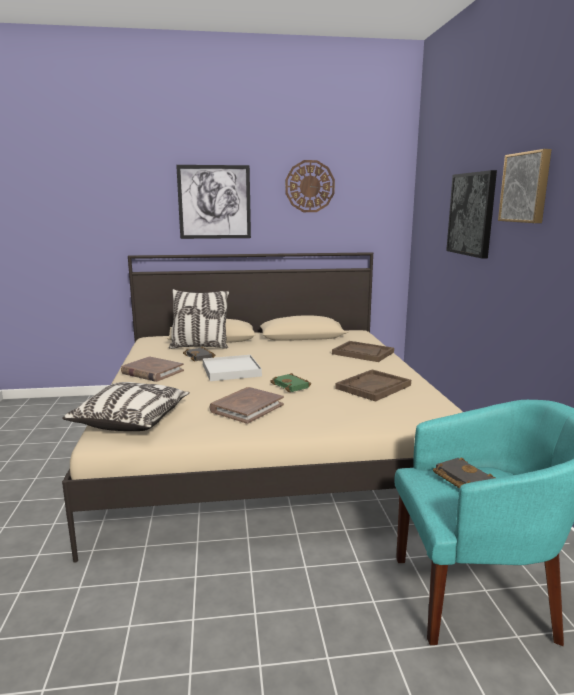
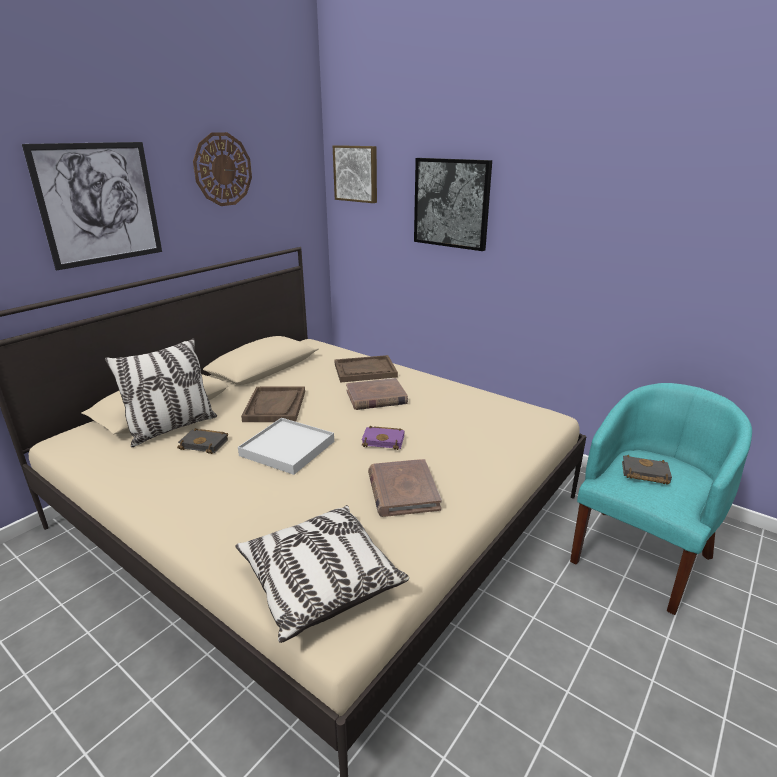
camera: 45 degrees left, 10 degrees up
(152, 372) = (190, 496): brown book -> brown book (376, 397)
(292, 386) = (384, 440): green book -> purple book
(373, 387) = (448, 409): brown tray -> brown tray (275, 406)
(526, 187) = (543, 182): picture -> picture (356, 173)

